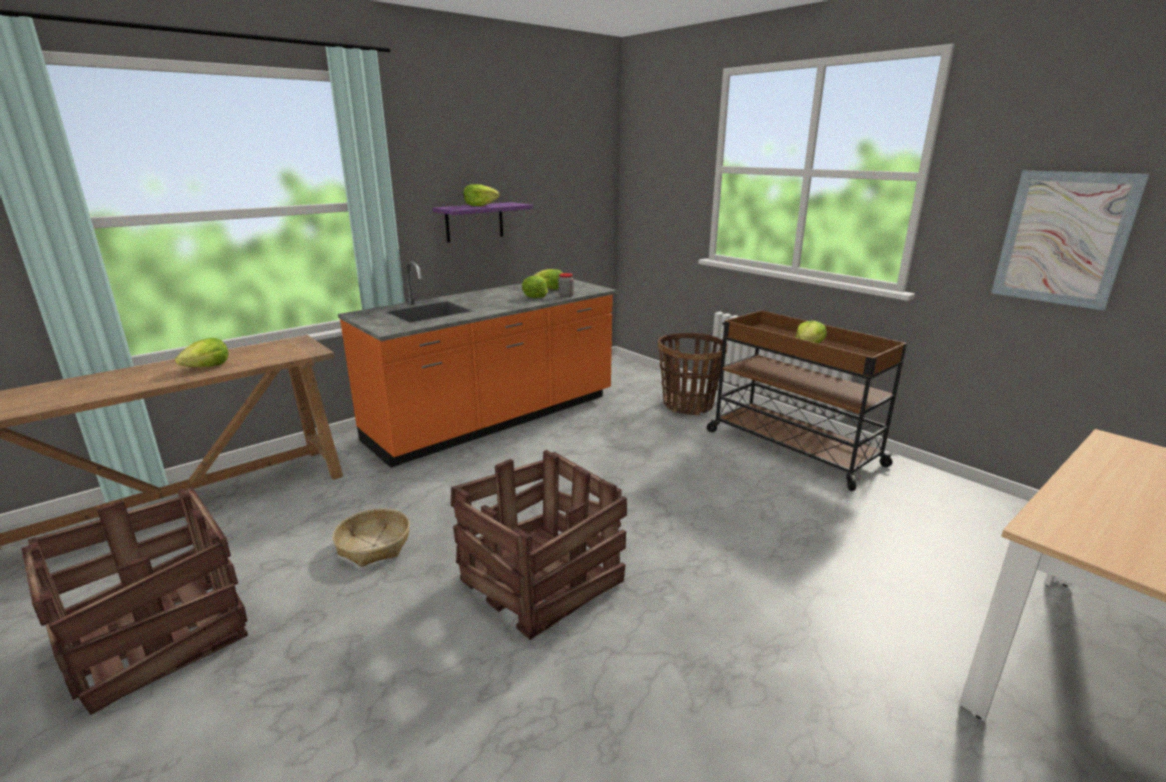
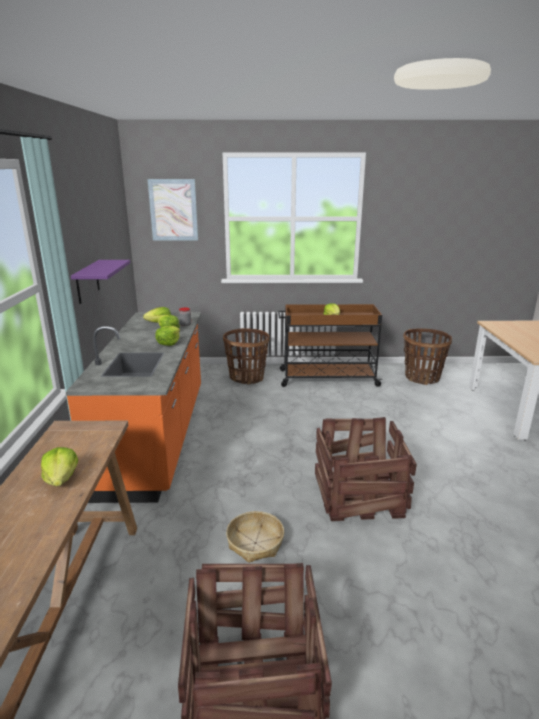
camera: 50 degrees left, 0 degrees up
(480, 205) = (101, 267): lettuce -> lettuce (168, 343)
(969, 517) = (422, 377): none -> basket
(1063, 238) = (423, 243): picture -> picture (173, 210)

